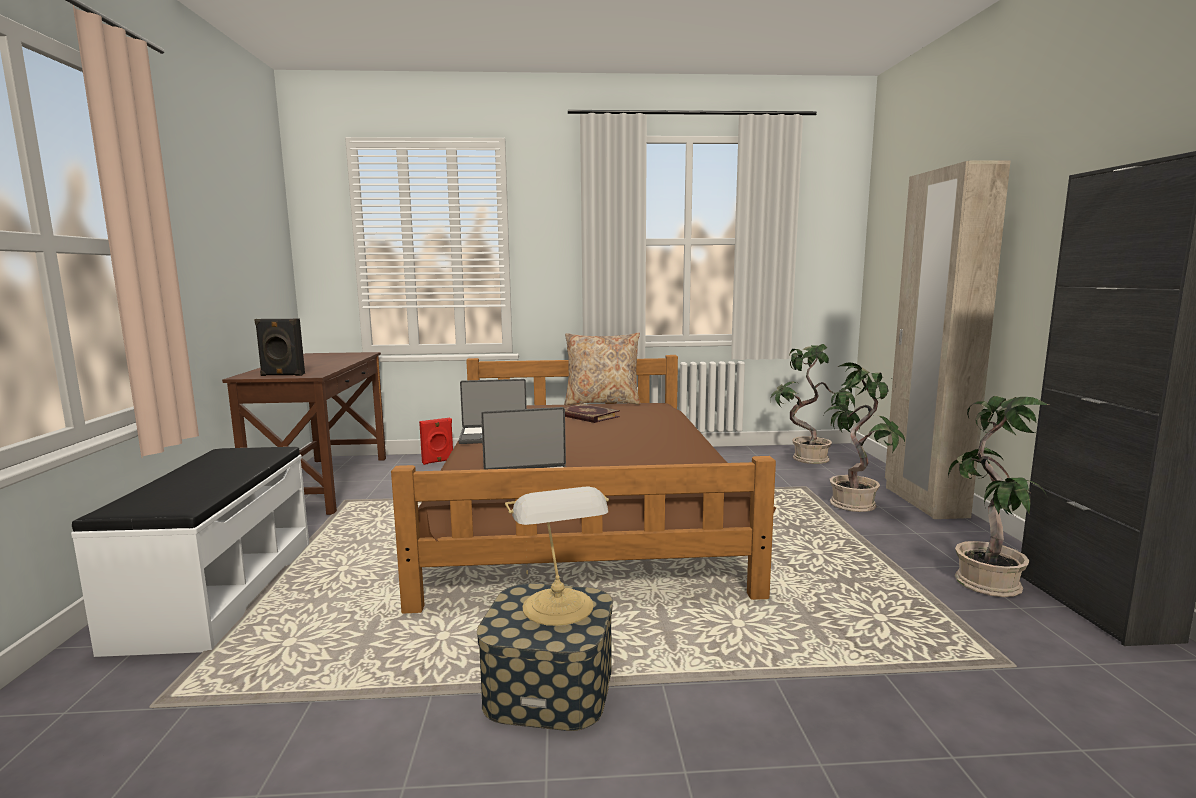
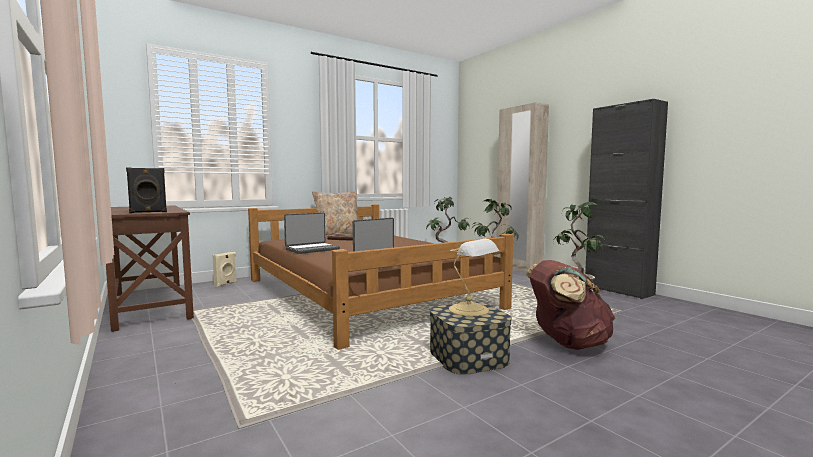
camera: 30 degrees left, 5 degrees down
(218, 591) = (173, 369): white bench -> none
(438, 461) = (226, 284): red speaker -> beige speaker
(761, 716) = (567, 343): none -> brown backpack

